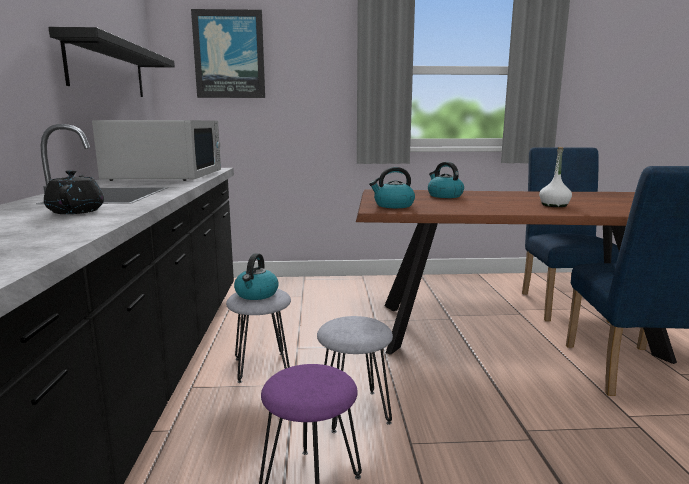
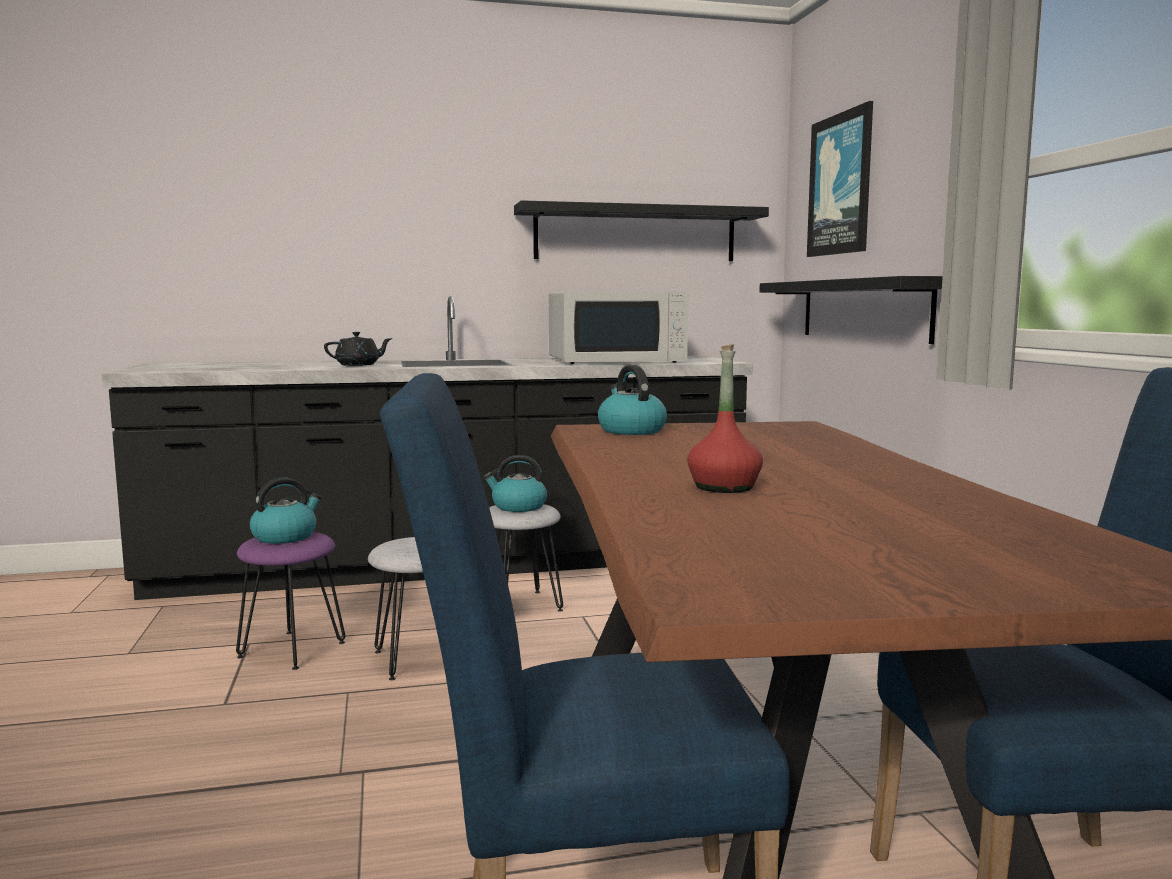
camera: 80 degrees right, 5 degrees down
(265, 131) = (863, 309): none -> black shelf
(444, 196) = (781, 445): kettle -> kettle (285, 536)
(554, 205) = (723, 487): white bottle -> red bottle

